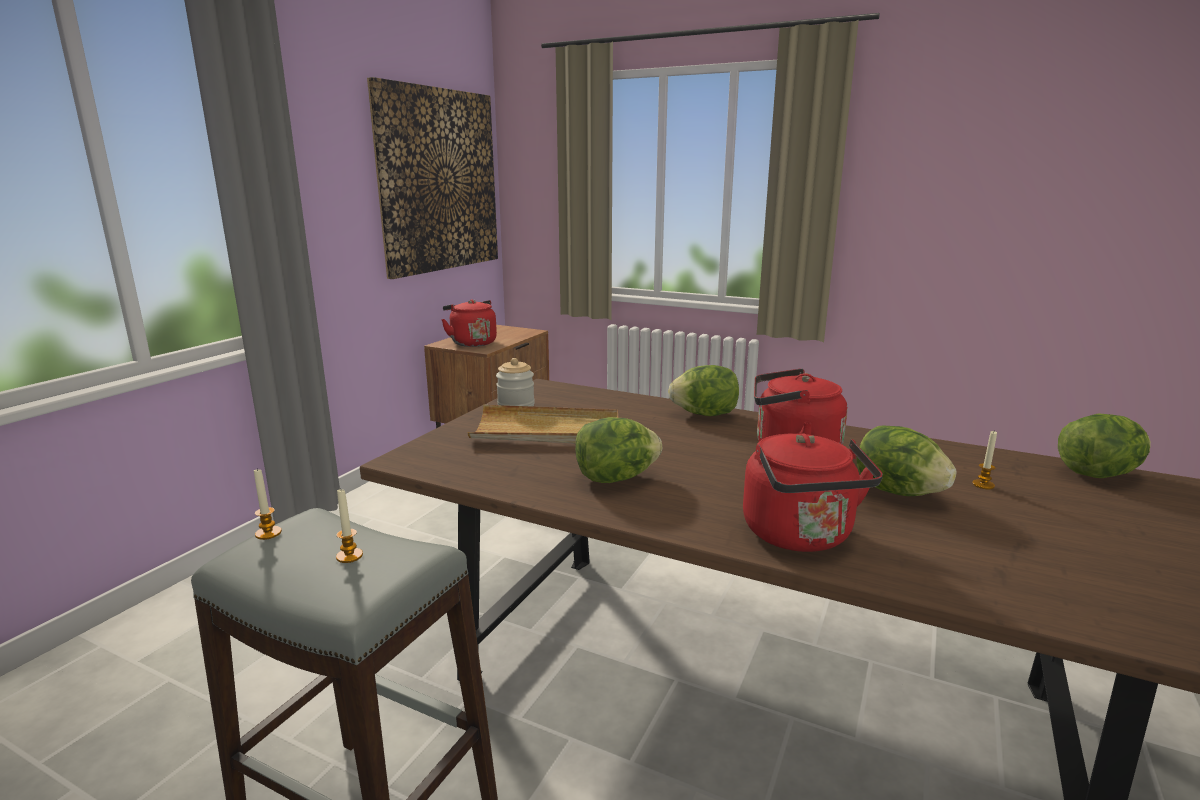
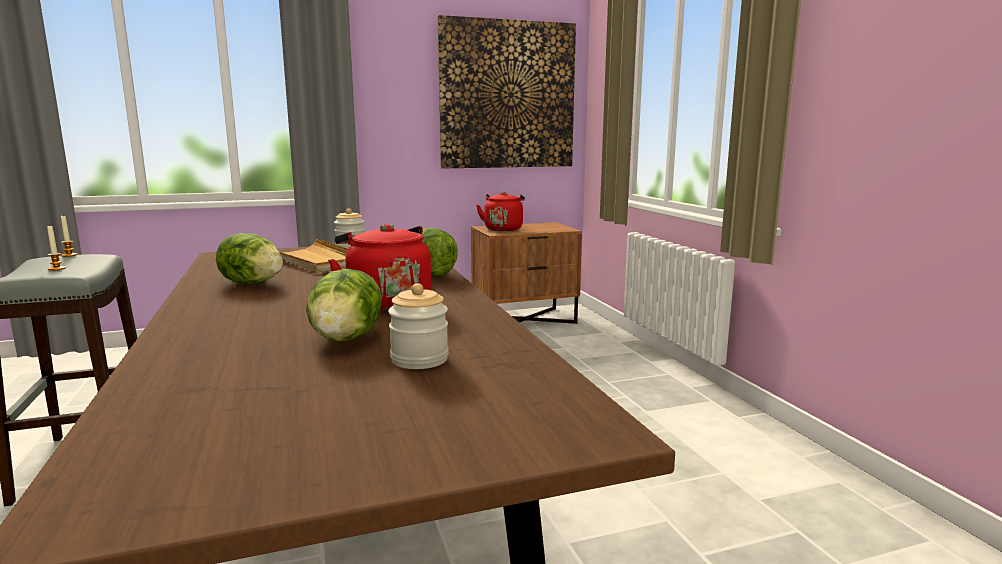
camera: 45 degrees right, 5 degrees down
(801, 536) = (204, 331): red kettle -> none
(983, 485) = (419, 359): candle -> jar
(1098, 474) = (560, 396): lettuce -> none

